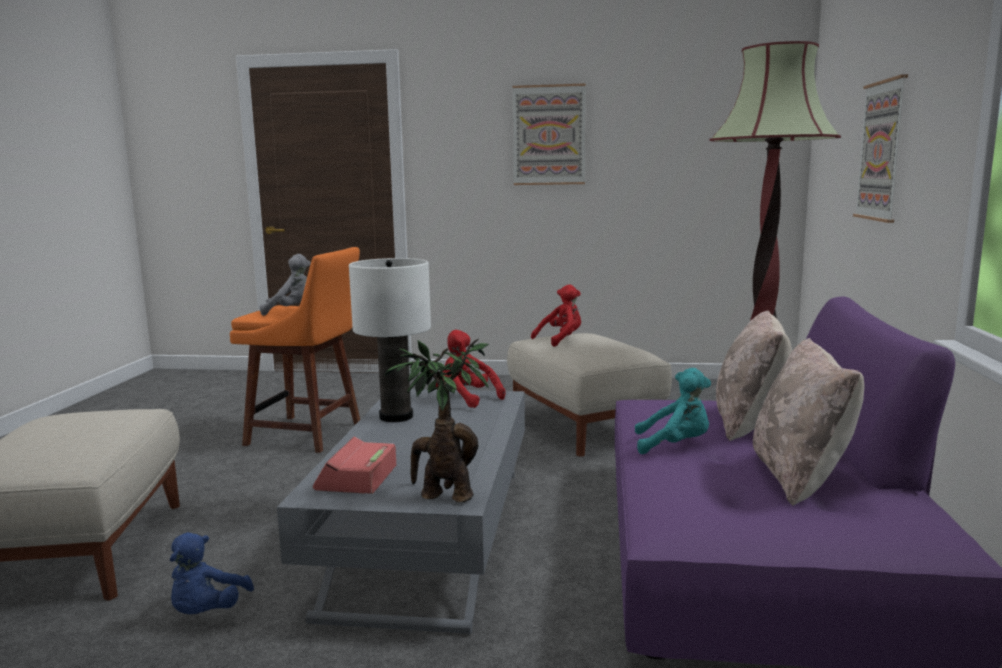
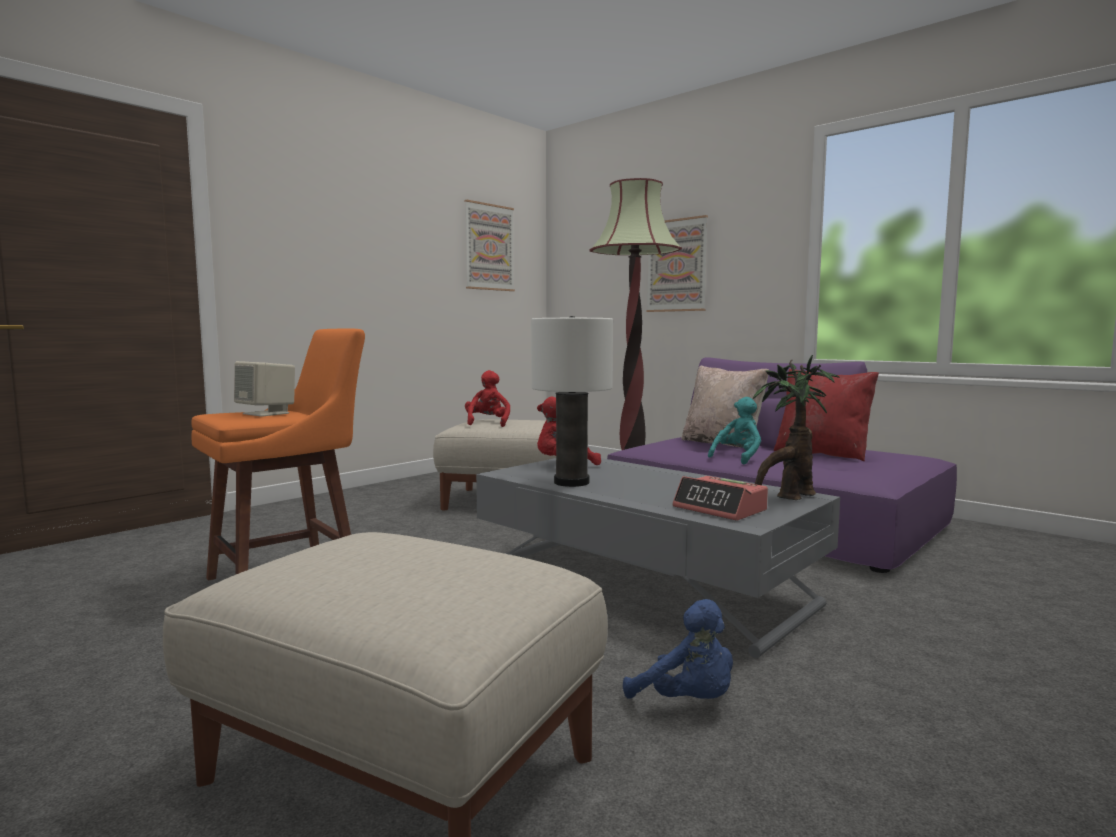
camera: 55 degrees left, 5 degrees down
(292, 311) = (267, 413): grey plush toy -> beige speaker
(549, 135) = (371, 235): picture -> picture (489, 247)
(800, 478) = (822, 454): beige pillow -> red pillow

